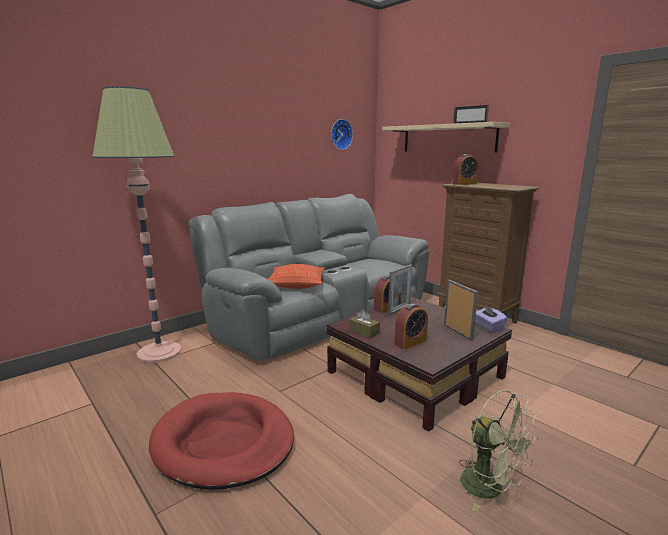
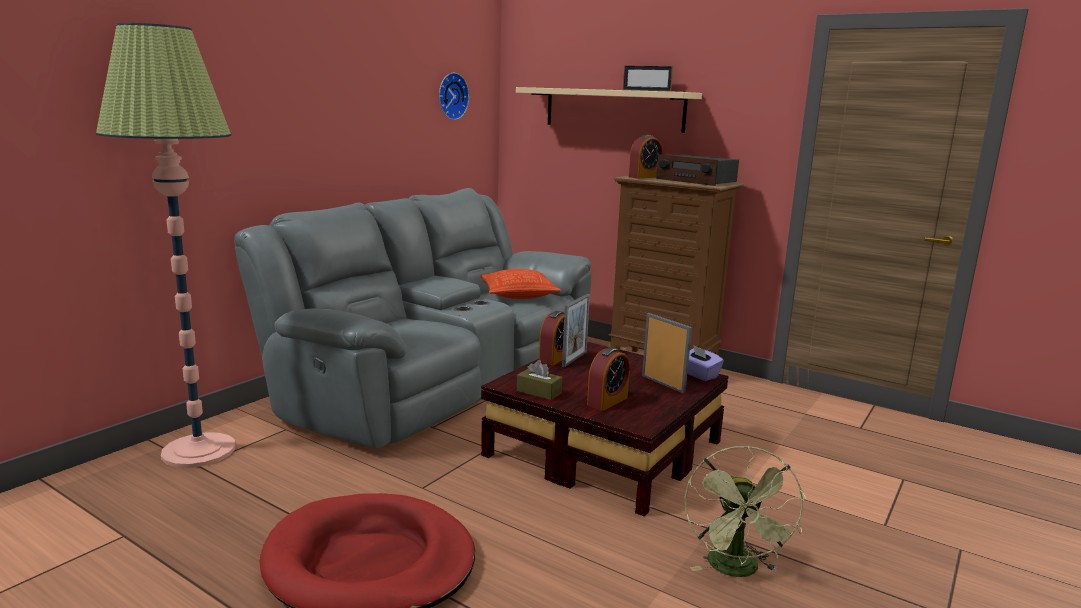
camera: 15 degrees left, 0 degrees up
(296, 285) = (416, 331): orange pillow -> orange pillow (518, 295)
(490, 488) = (736, 570): green fan -> green fan turned 60 degrees clockwise
(502, 185) = (696, 180): none -> radio

